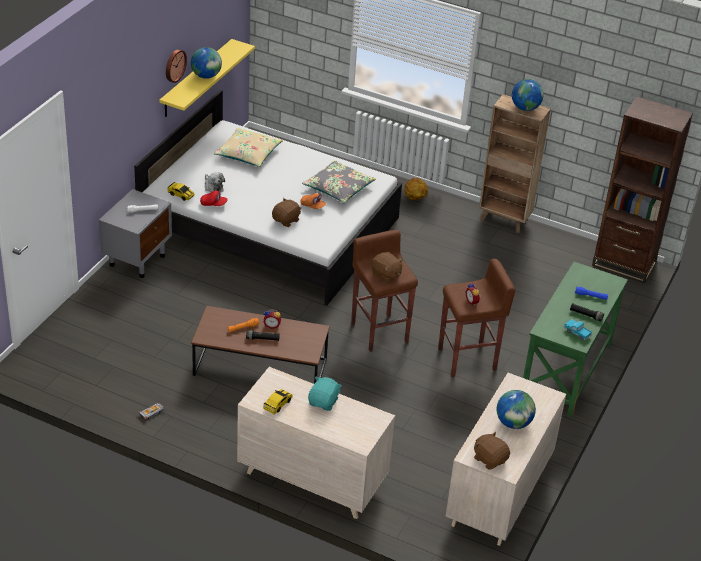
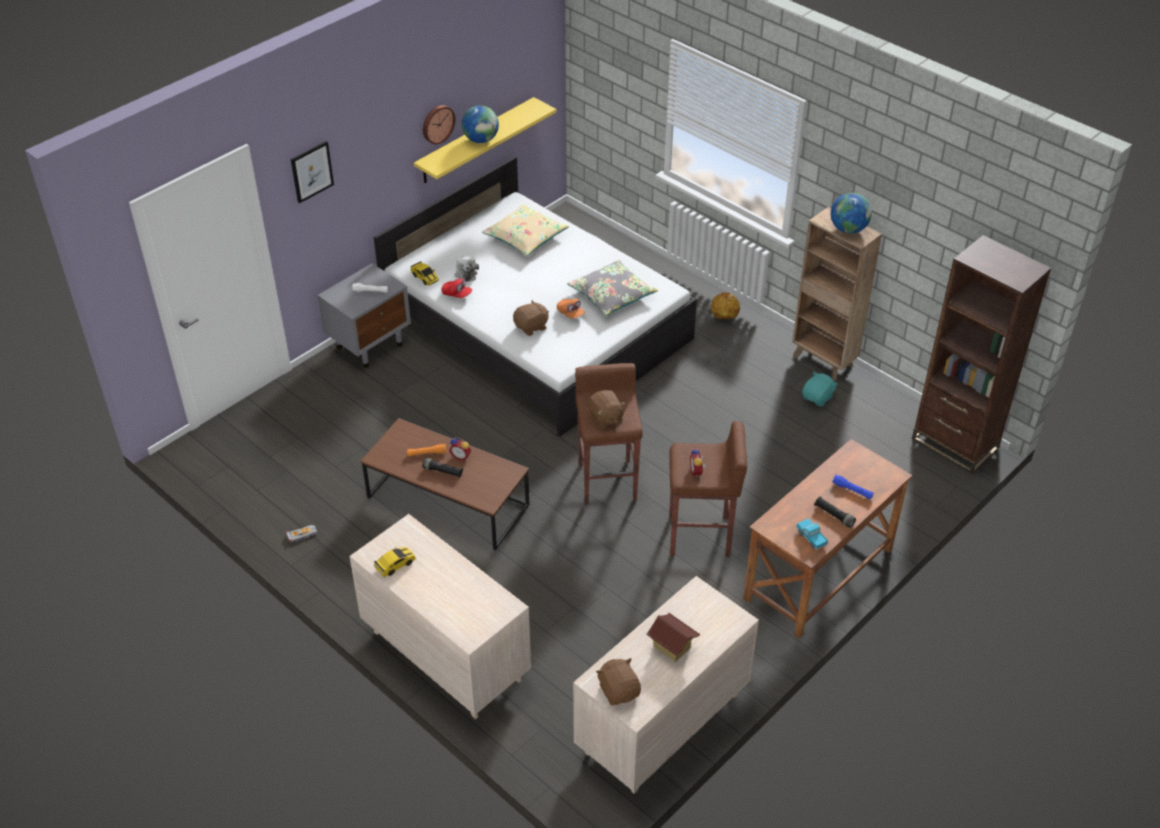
camera: 20 degrees right, 5 degrees up
(98, 111) = (312, 171): none -> picture
(323, 402) = (450, 572): turquoise plush toy -> turquoise plush toy (818, 398)
(513, 423) = (671, 647): globe -> toy house
(566, 371) = (819, 575): green desk -> brown desk

